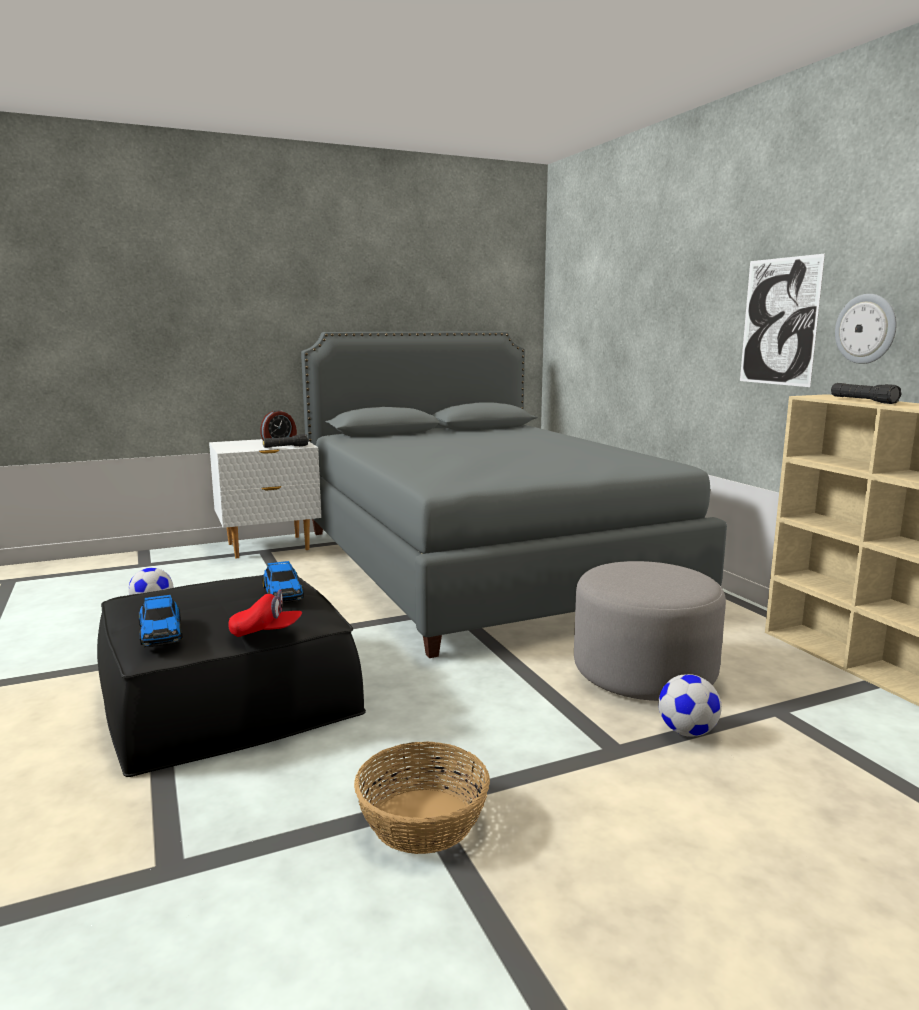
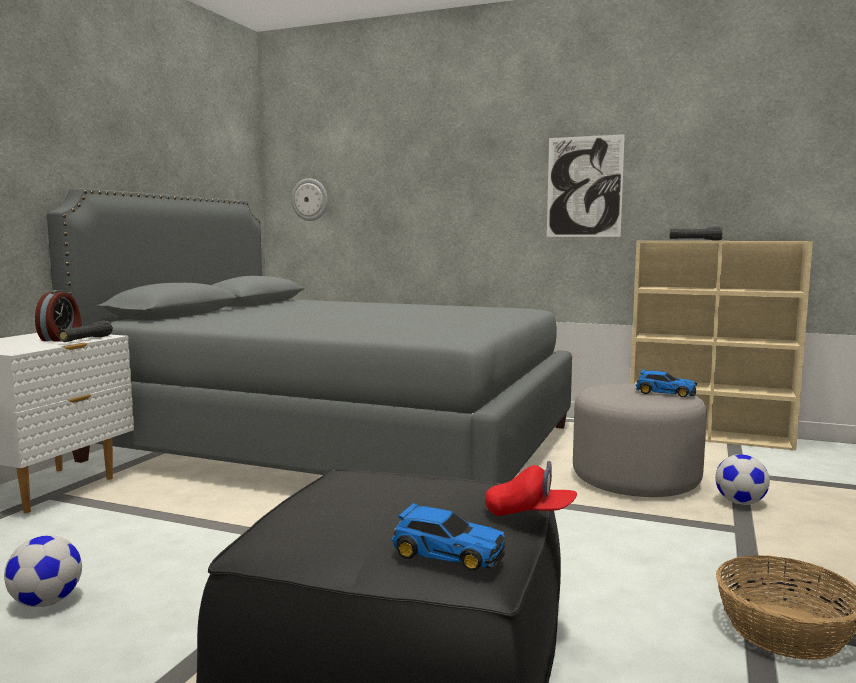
camera: 45 degrees left, 5 degrees down
(266, 632) = (529, 513): red cap -> red cap turned 60 degrees clockwise
(283, 592) = (429, 480): toy car -> toy car (664, 393)
(866, 329) = (667, 190): wall clock -> wall clock (310, 199)

